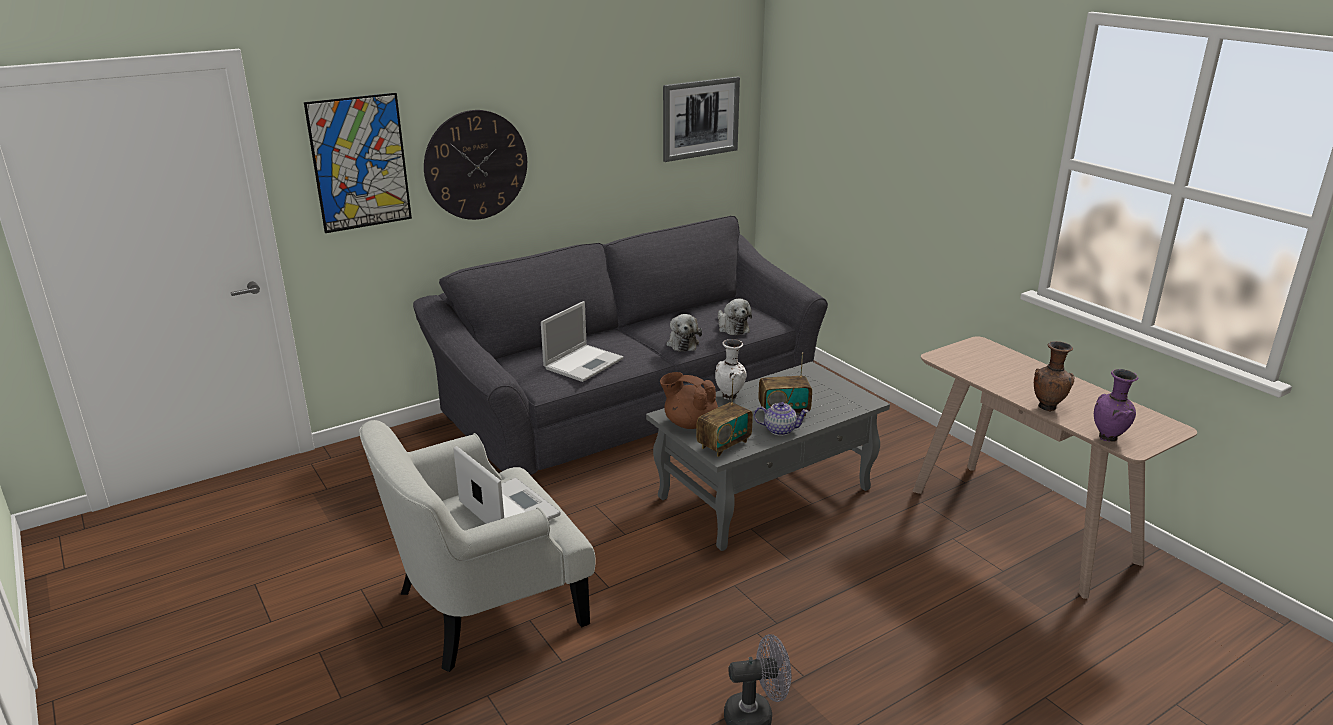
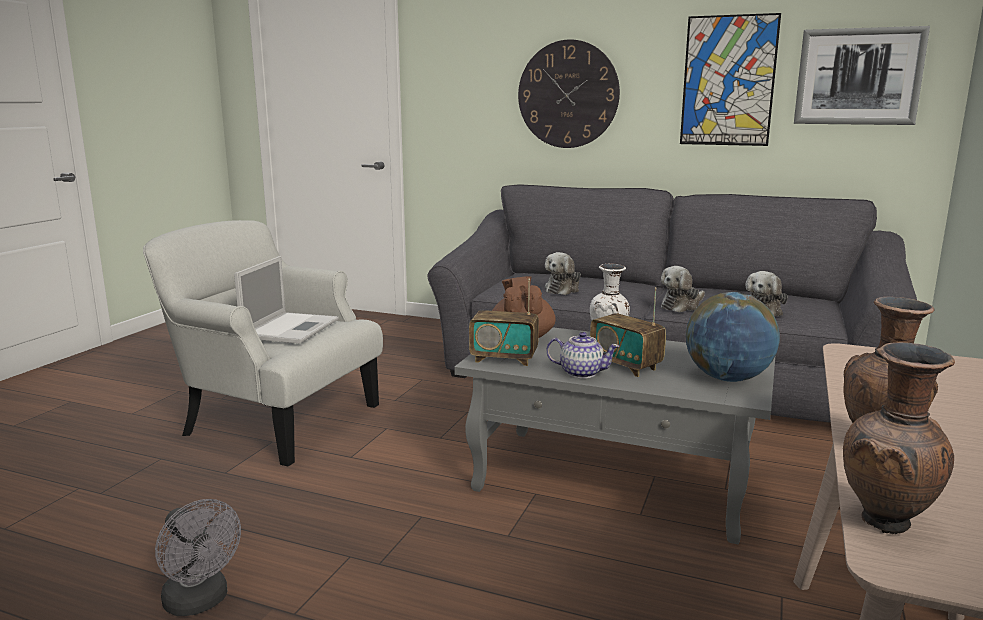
camera: 55 degrees right, 10 degrees down
(360, 163) = (467, 77): picture -> picture (728, 81)
(584, 363) = (563, 289): laptop -> plush toy
(779, 430) = (581, 373): teapot -> teapot turned 45 degrees counterclockwise
(836, 393) = (727, 378): none -> globe
(1109, 438) = (886, 525): purple vase -> brown vase

